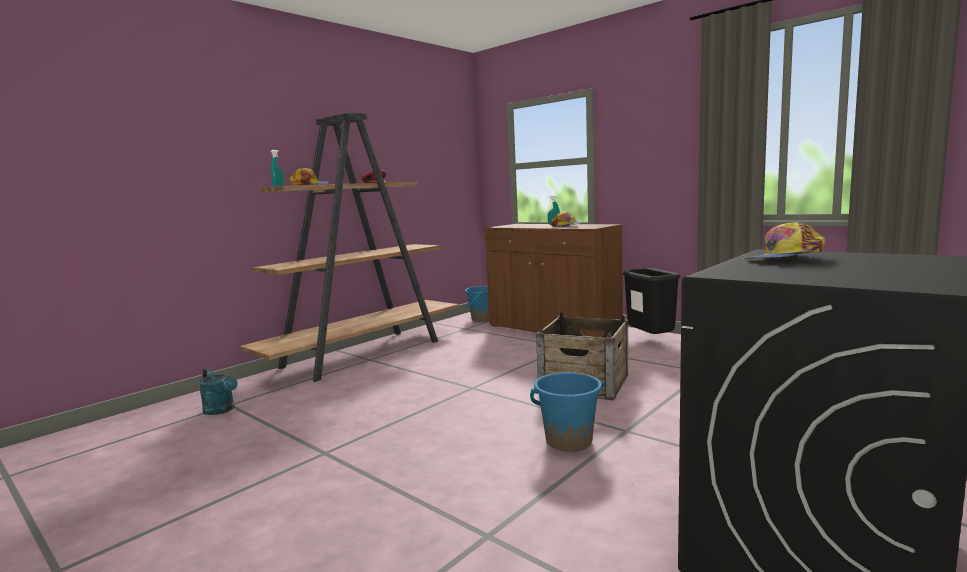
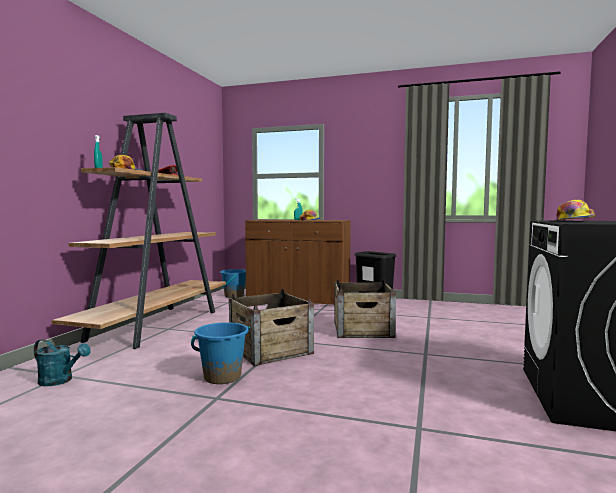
camera: 25 degrees left, 5 degrees down
(441, 399) = (270, 350): none -> crate
(568, 441) = (397, 364): blue bucket -> blue bucket (222, 377)

